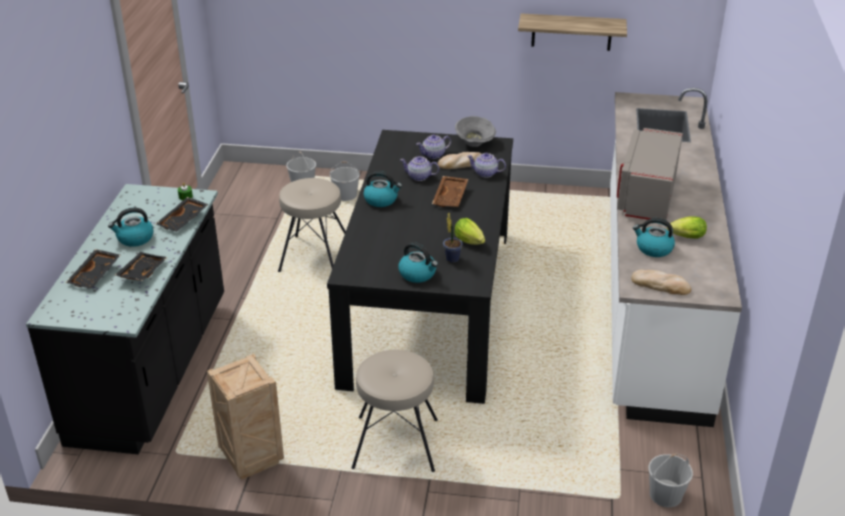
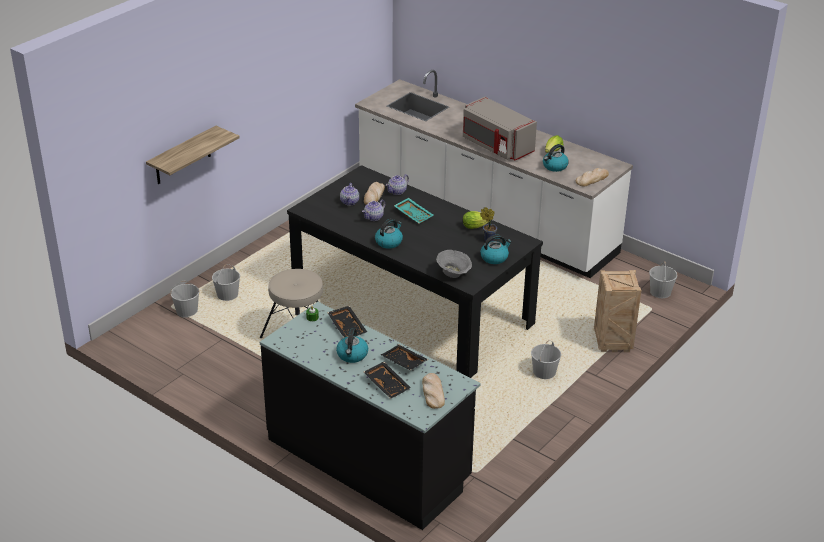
camera: 60 degrees left, 0 degrees up
(97, 307) = (432, 392): none -> bread
(250, 458) = (508, 439): crate -> crate (612, 343)
(395, 445) = (544, 373): beige stool -> white bucket
(451, 197) = (414, 214): brown tray -> turquoise tray
(475, 143) = (352, 181): grey bowl -> grey bowl (453, 274)
(571, 32) = (318, 74): shelf -> shelf (182, 156)

